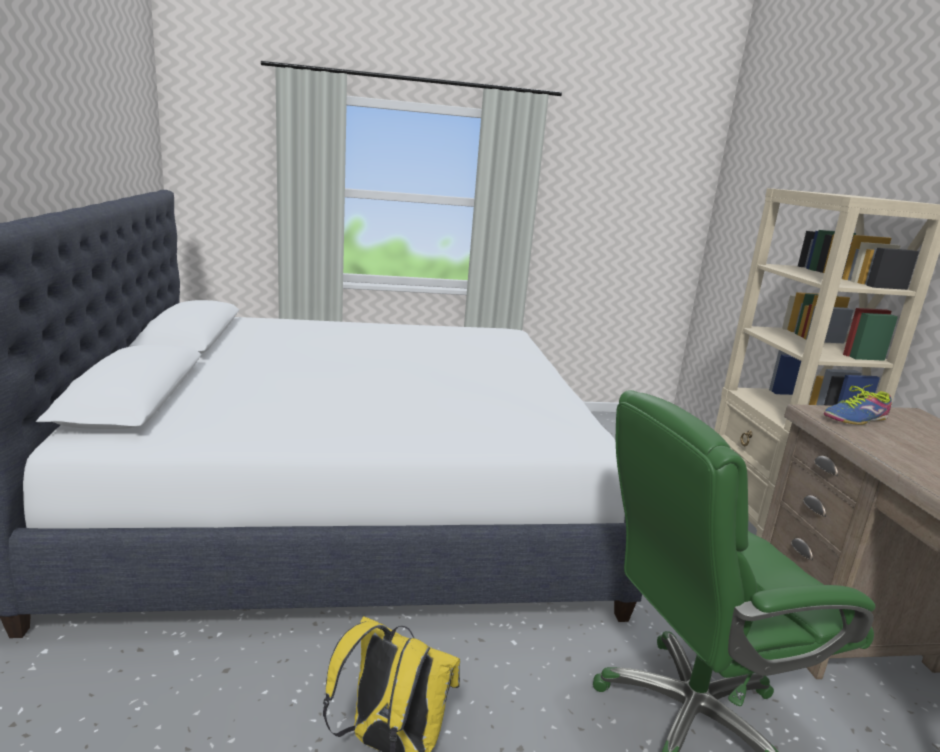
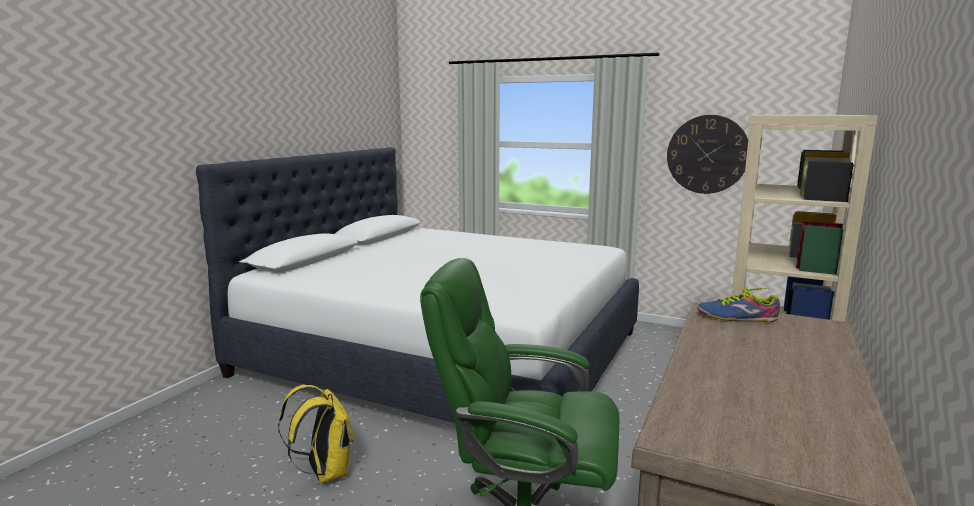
camera: 35 degrees right, 5 degrees down
(599, 218) = (707, 154): none -> wall clock

